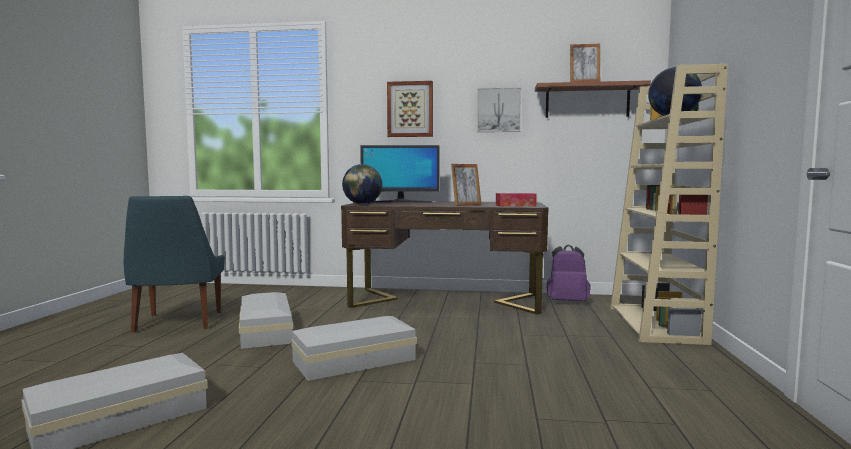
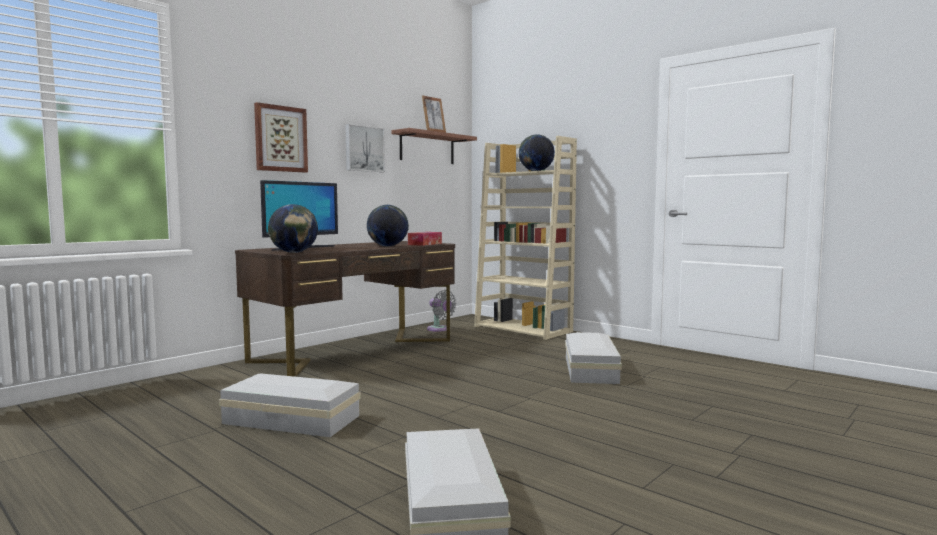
camera: 55 degrees left, 0 degrees up
(177, 323) = (140, 456): blue chair -> none
(352, 360) = (449, 405): white storage box -> white storage box (589, 370)
(466, 205) = (387, 246): picture frame -> globe
(567, 302) = (439, 329): purple backpack -> grey fan

